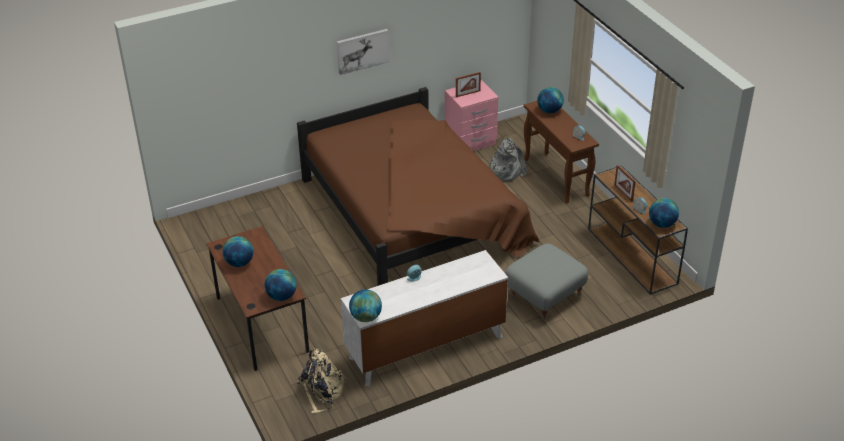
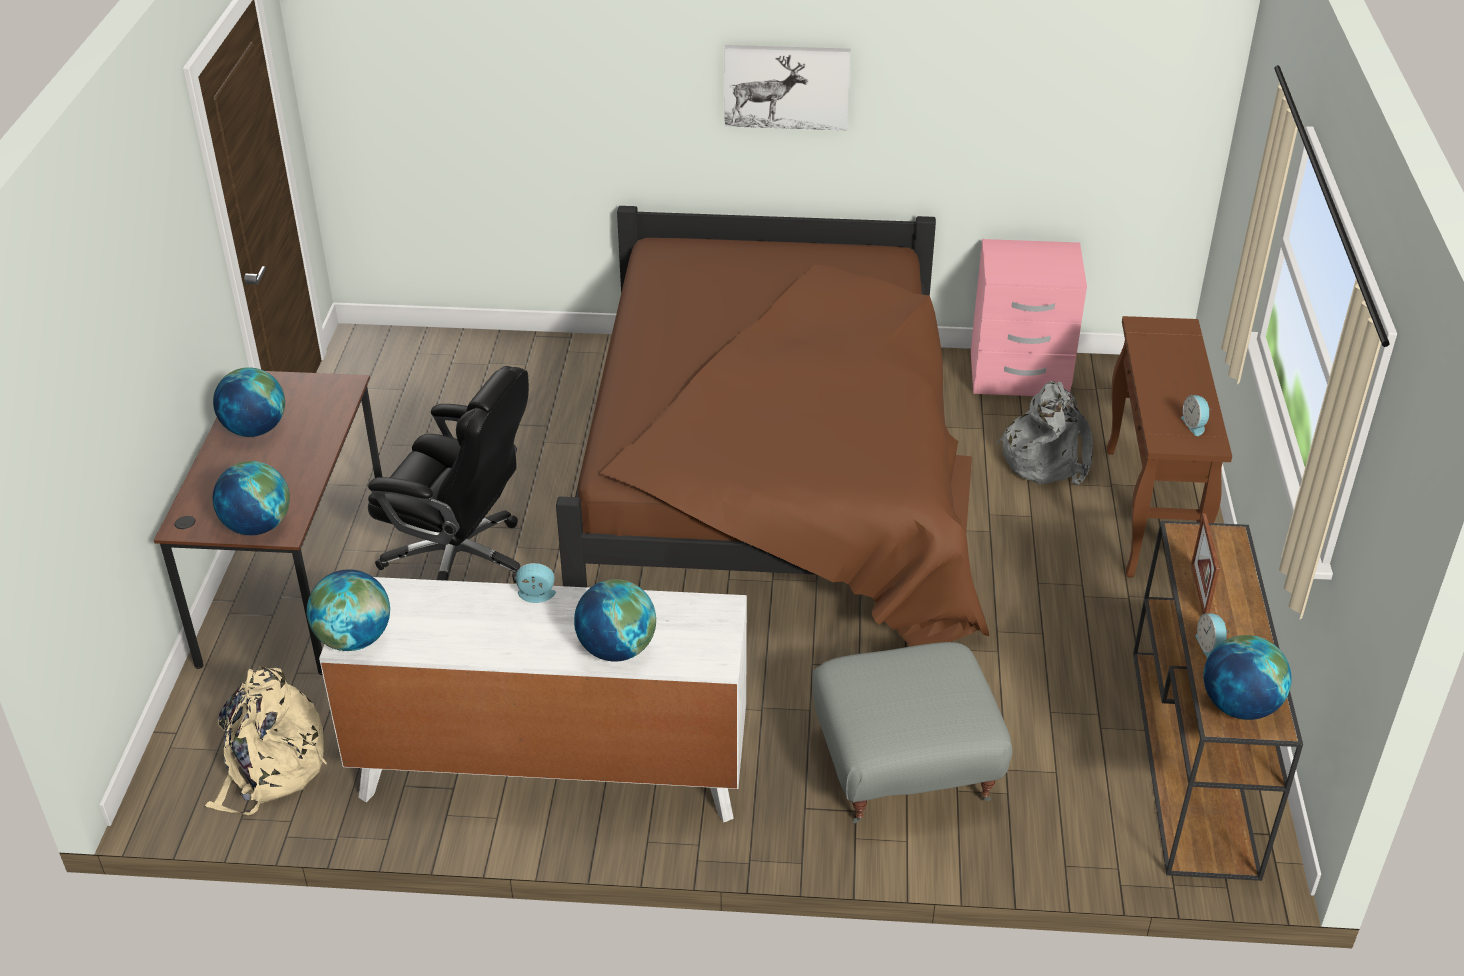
camera: 30 degrees right, 0 degrees up
(320, 291) = (460, 560): none -> black office chair
(468, 94) = (1024, 260): picture frame -> none
(549, 111) = (1171, 348): globe -> globe (616, 649)

